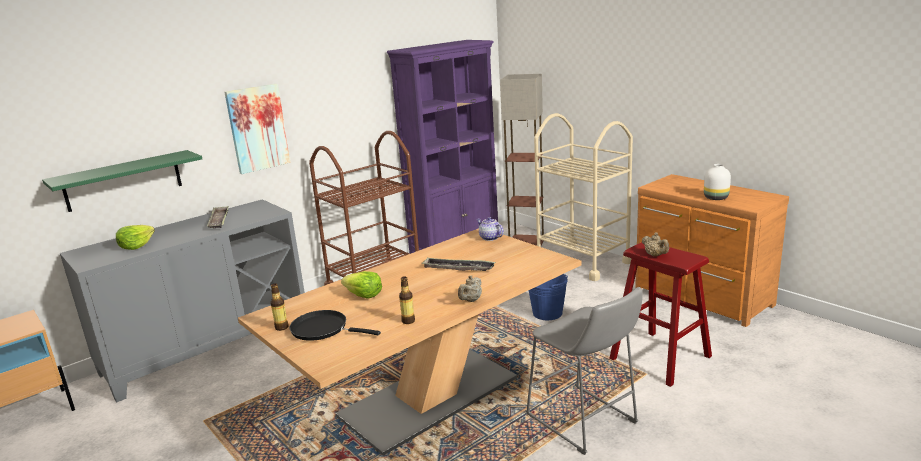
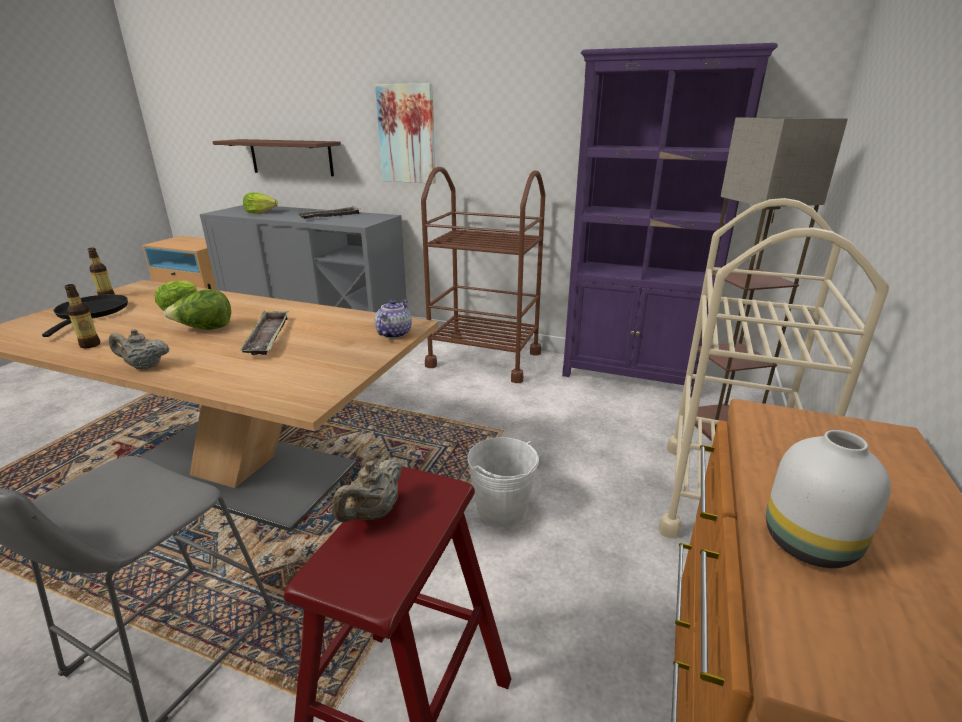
camera: 60 degrees right, 5 degrees up
(123, 181) = (291, 157): green shelf -> brown shelf
(419, 286) = (205, 329): none -> lettuce
(547, 313) = (502, 509): blue bucket -> white bucket

